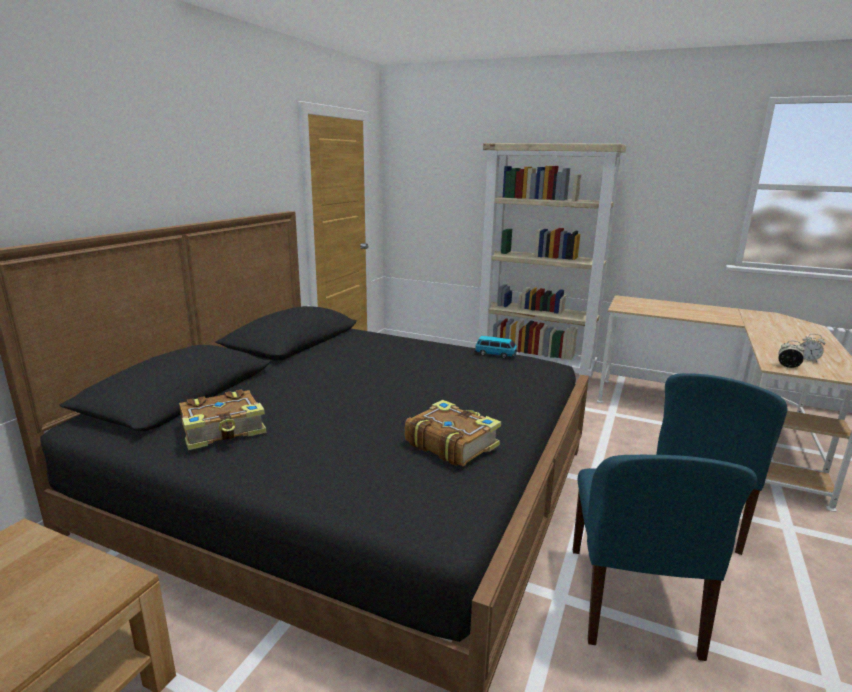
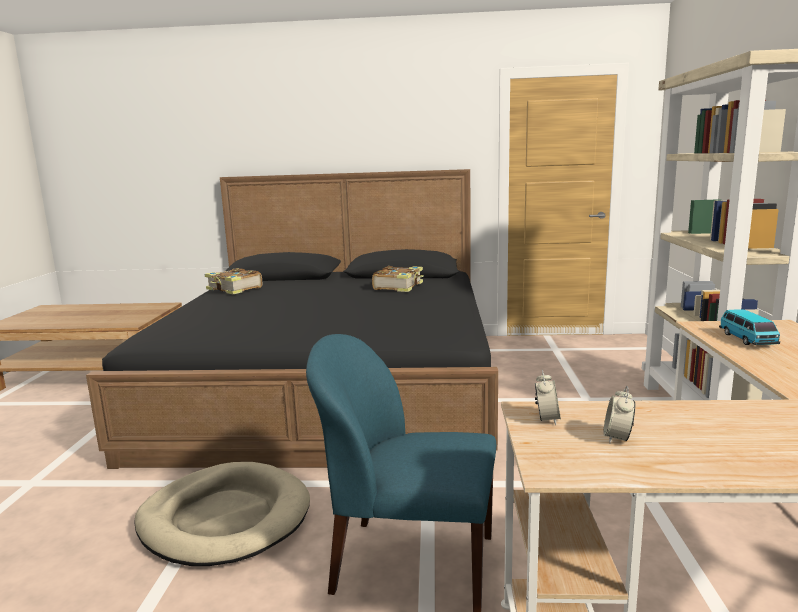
camera: 70 degrees right, 5 degrees down
(451, 443) = (236, 326): book -> book (399, 286)
(495, 354) = (448, 316): toy car -> toy car (747, 339)
(632, 602) = (225, 518): blue chair -> beige dog bed

